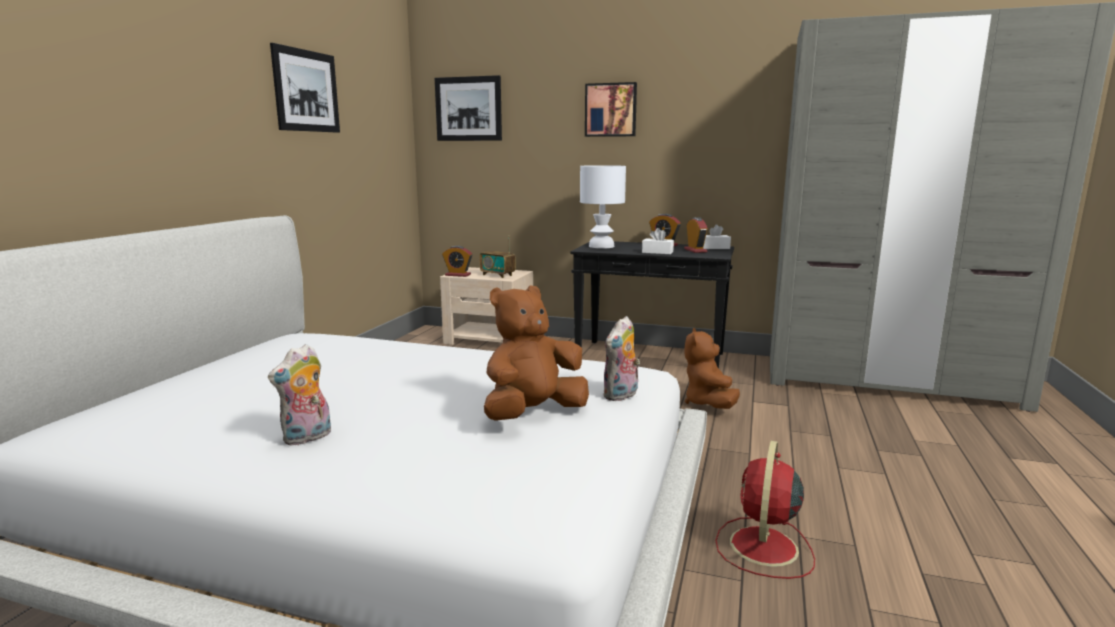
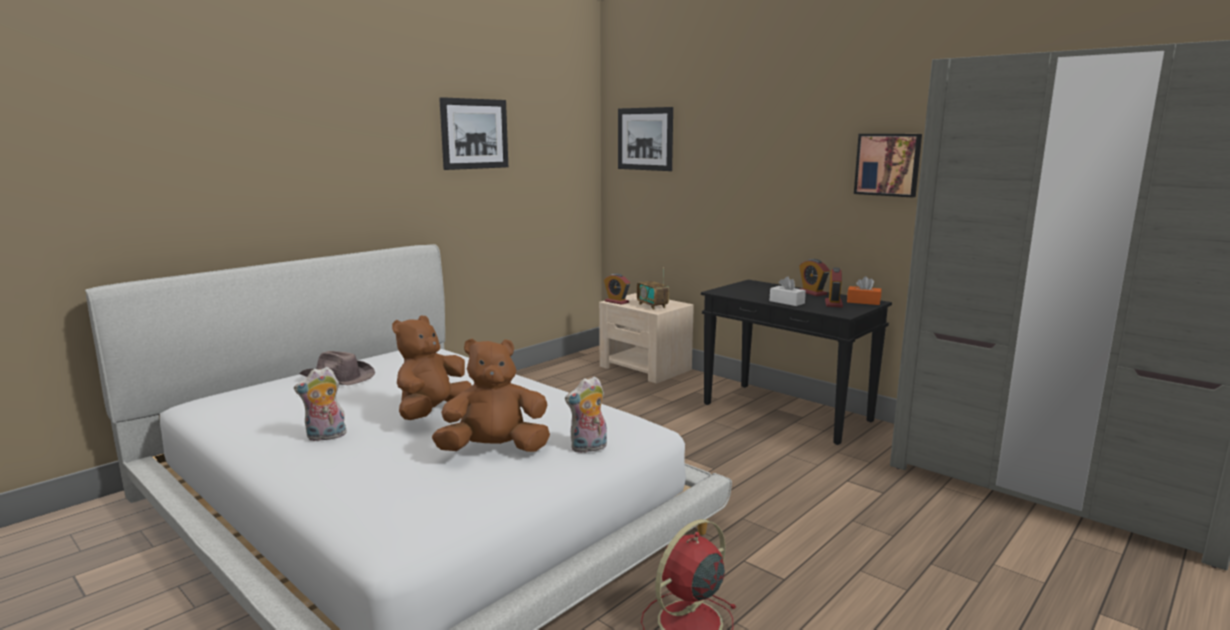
camera: 25 degrees right, 0 degrees up
(233, 375) = (337, 378): none -> brown hat
(601, 246) = (742, 288): white table lamp -> none
(611, 110) = (772, 144): picture -> picture (888, 164)
(708, 403) = (794, 473): brown plush toy -> brown plush toy (432, 413)
(714, 248) = (863, 302): white tissue box -> orange tissue box

